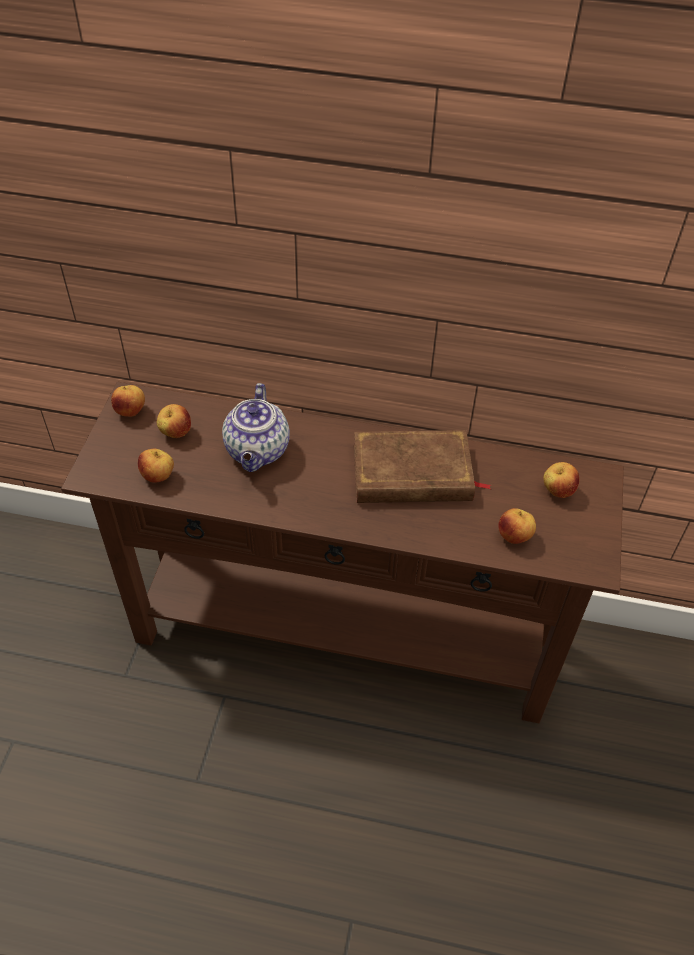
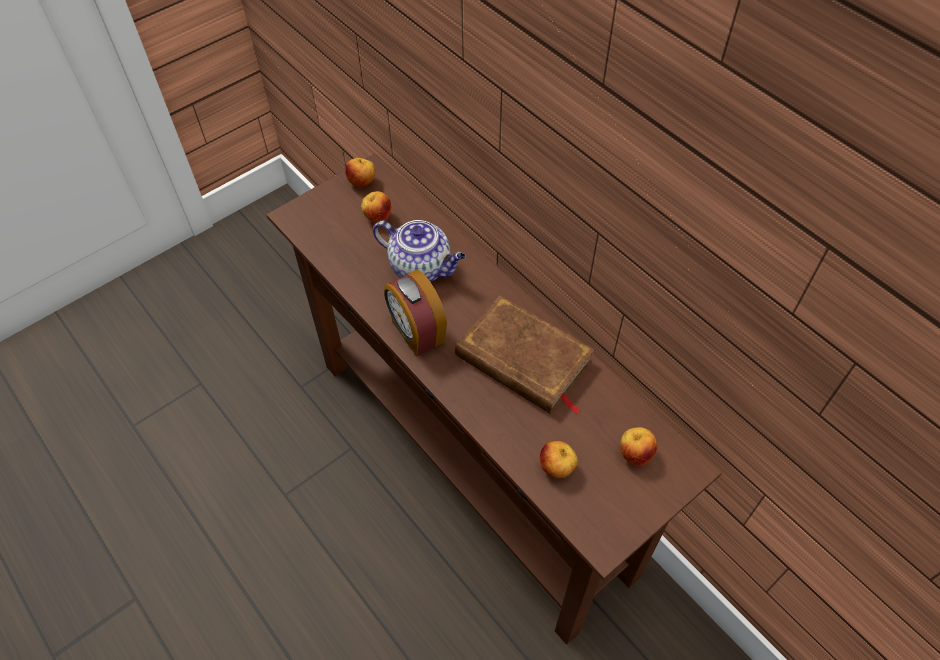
camera: 40 degrees right, 5 degrees up
(158, 477) = (335, 244): apple -> none
(258, 452) = (422, 267): teapot -> teapot turned 105 degrees counterclockwise
(306, 505) = (416, 332): none -> alarm clock

